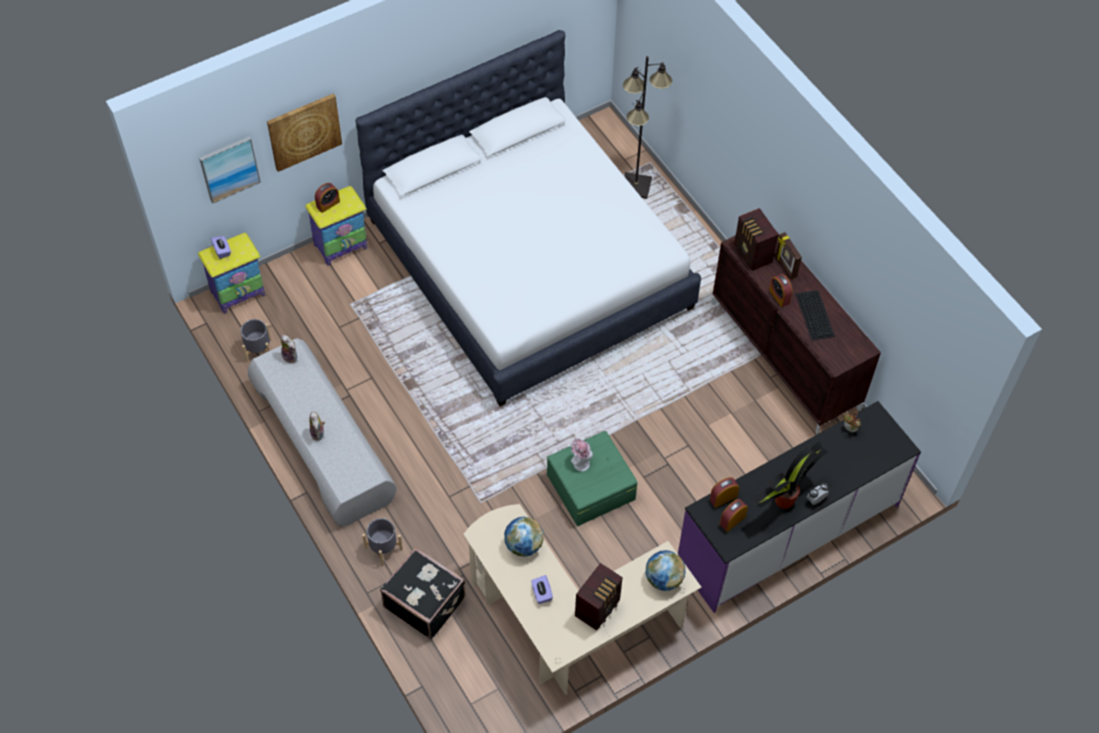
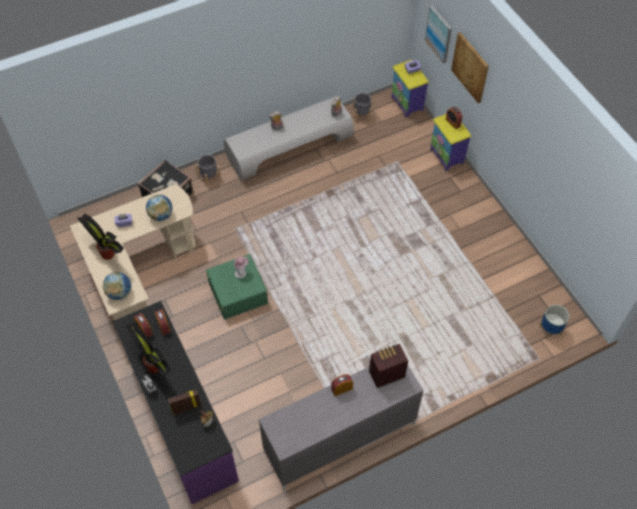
camera: 95 degrees right, 0 degrees up
(529, 263) = (432, 266): white bed -> none
(598, 607) = (107, 253): radio -> potted plant
(611, 150) = (550, 330): none -> planter
(636, 186) = (512, 345): black floor lamp -> none
(784, 356) = (340, 438): brown dresser -> grey dresser
(785, 266) = (373, 398): picture frame -> picture frame (186, 407)
(815, 315) = (321, 414): keyboard -> none

